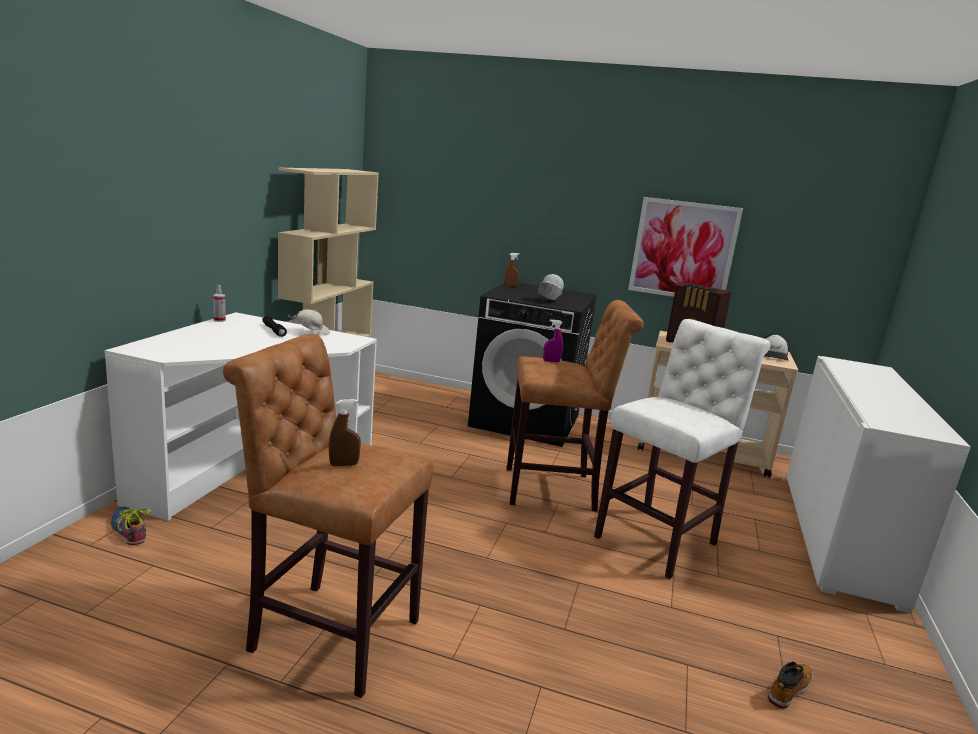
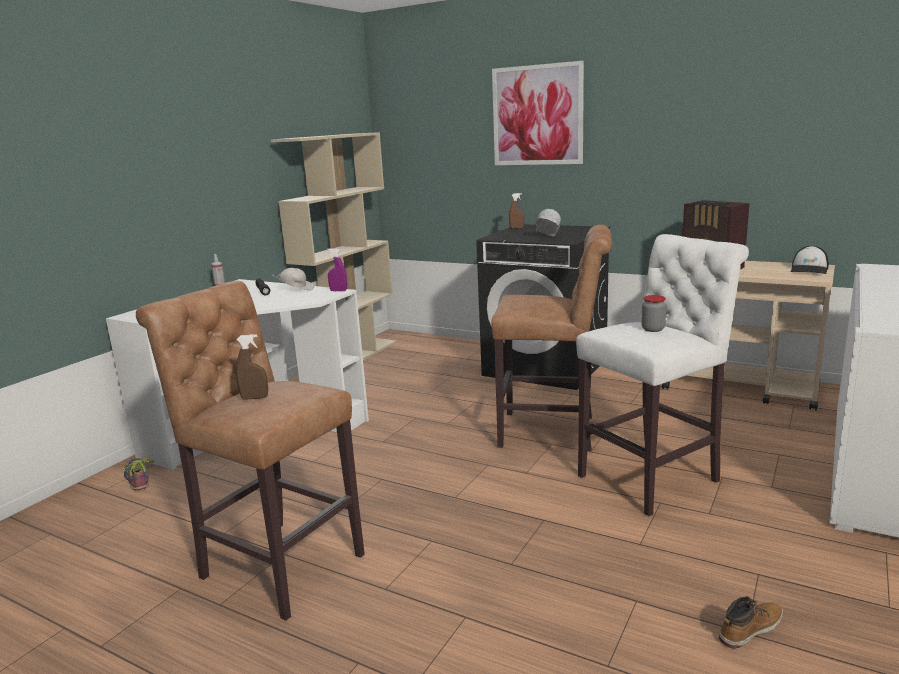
camera: 15 degrees right, 0 degrees up
(551, 361) = (531, 296): purple spray bottle -> purple spray bottle (338, 291)
(683, 250) = (698, 165): picture -> picture (537, 115)
(683, 407) = (653, 329): none -> jar

